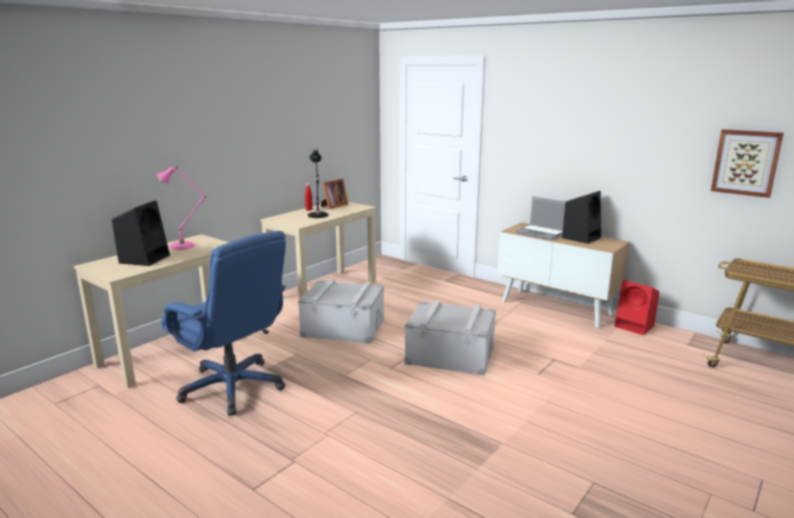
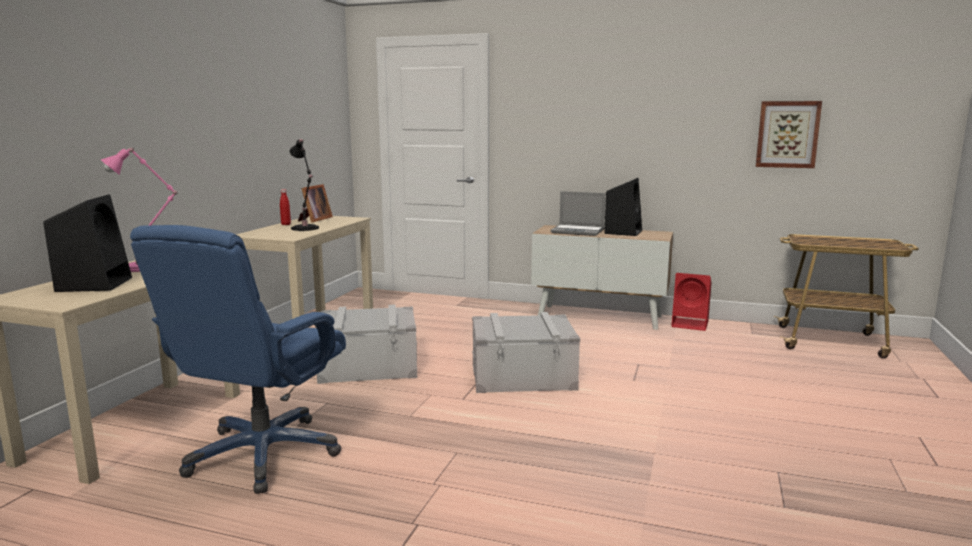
camera: 20 degrees left, 5 degrees down
(233, 387) = (262, 454): blue office chair -> blue office chair turned 90 degrees clockwise

